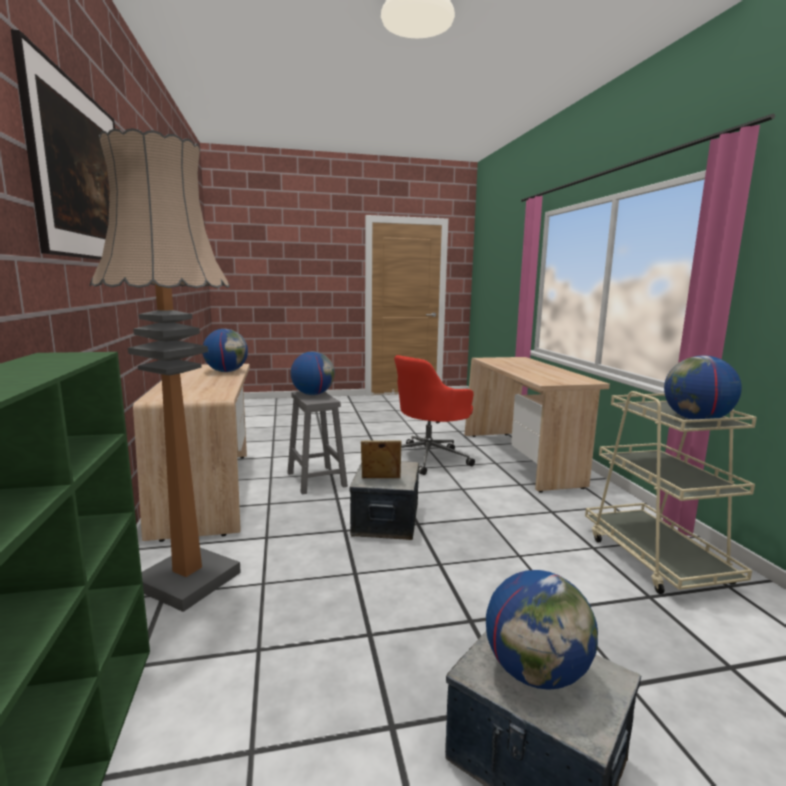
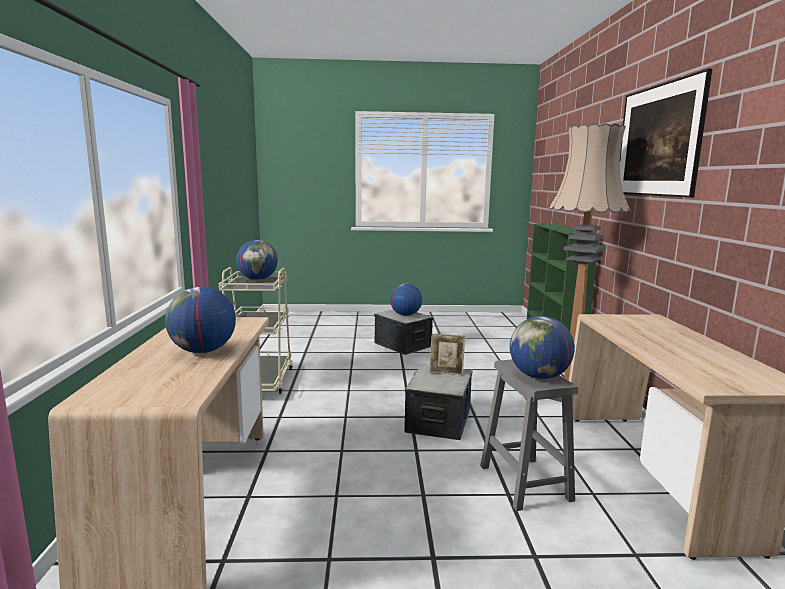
camera: 170 degrees left, 0 degrees up
(226, 371) = (682, 362): globe -> globe (203, 351)
(429, 458) = (345, 520): red office chair -> none

